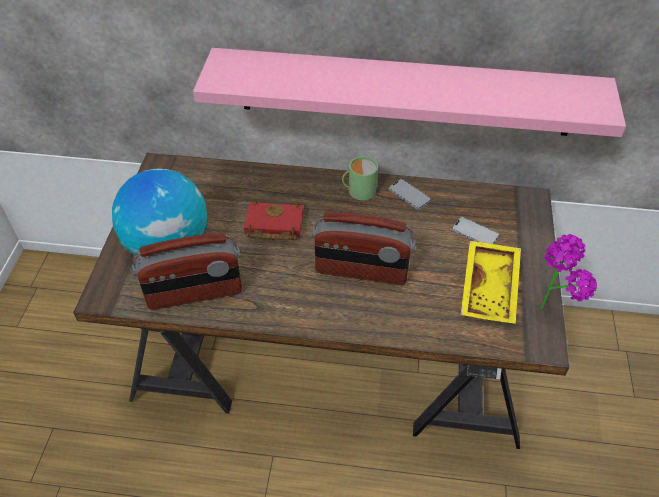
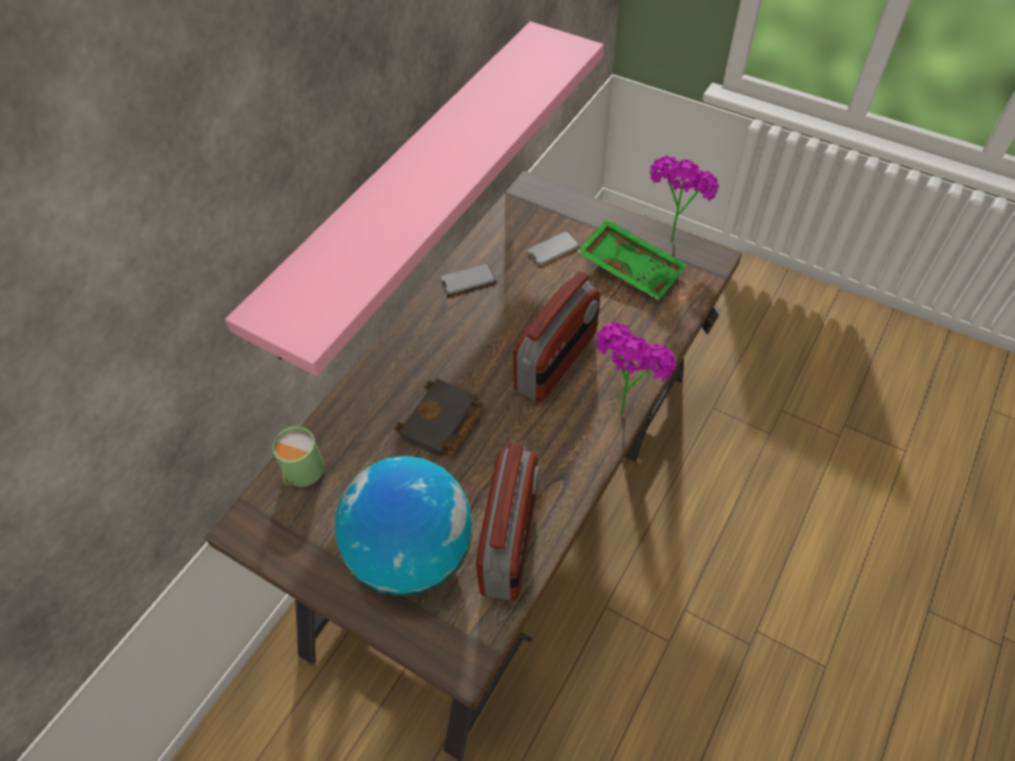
camera: 65 degrees left, 5 degrees up
(272, 225) = (441, 424): red book -> black book
(345, 324) = (624, 402): none -> potted plant
(358, 190) = (433, 321): green mug -> green mug (301, 473)
(491, 289) = (631, 267): yellow tray -> green tray

